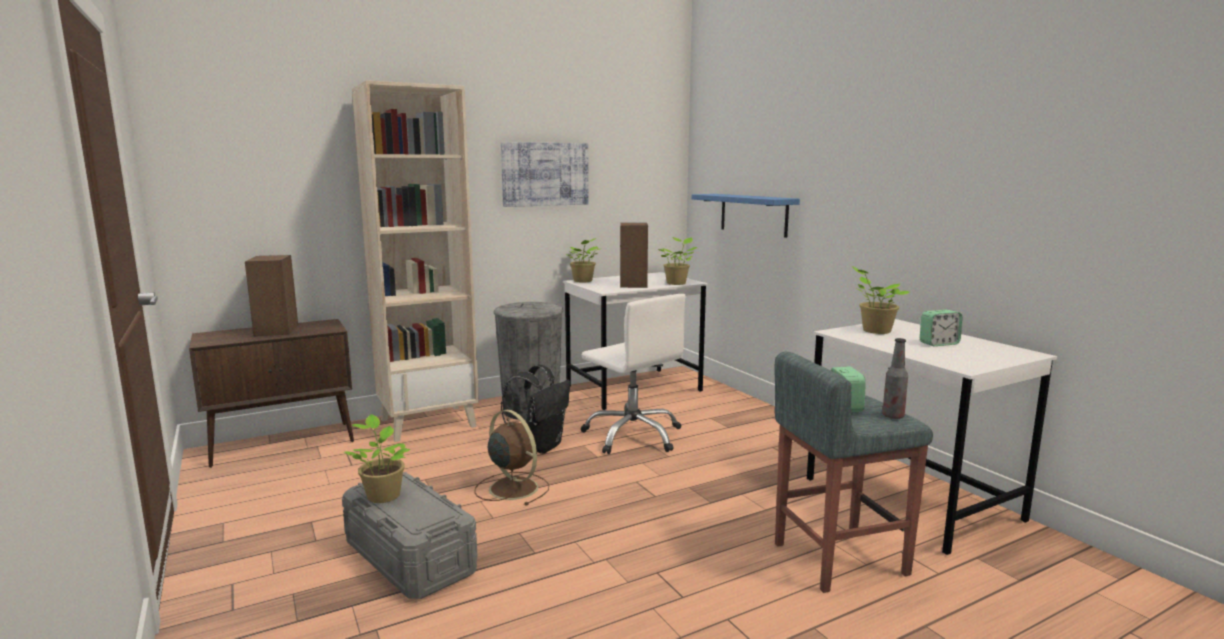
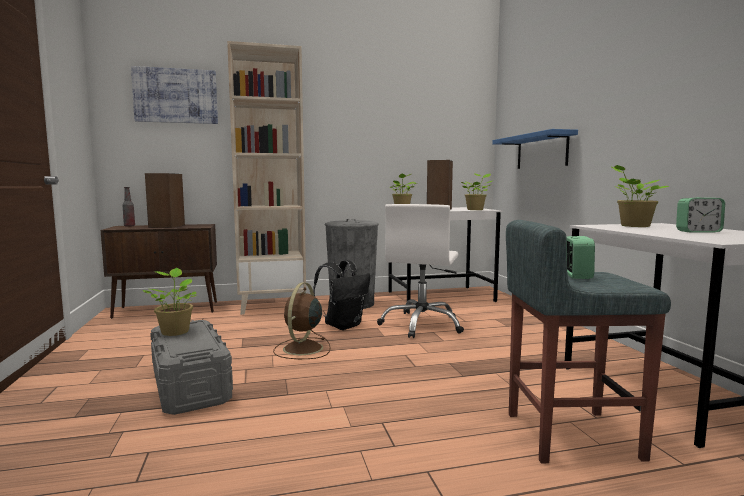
camera: 15 degrees right, 5 degrees down
(512, 488) = (302, 349): brown fan -> brown fan turned 135 degrees counterclockwise
(545, 174) = (375, 125): picture -> picture (176, 96)
(633, 435) = (422, 325): white office chair -> white office chair turned 45 degrees clockwise
(893, 416) = (626, 284): bottle -> bottle (129, 226)

